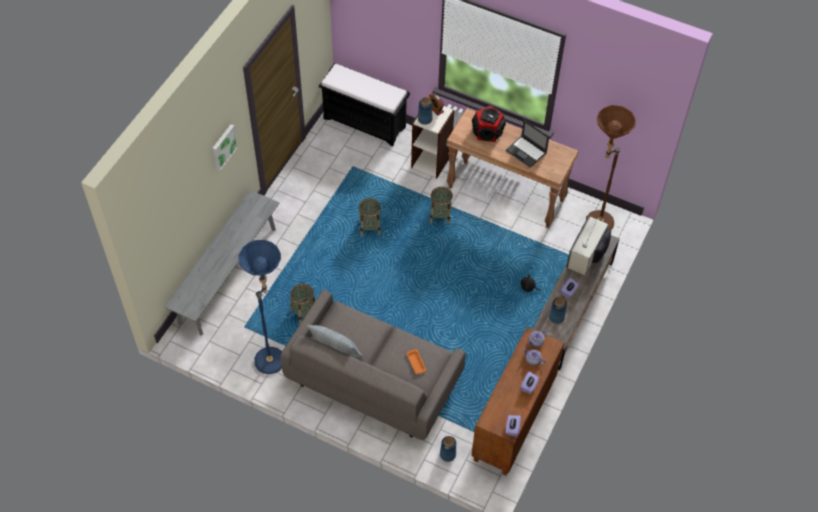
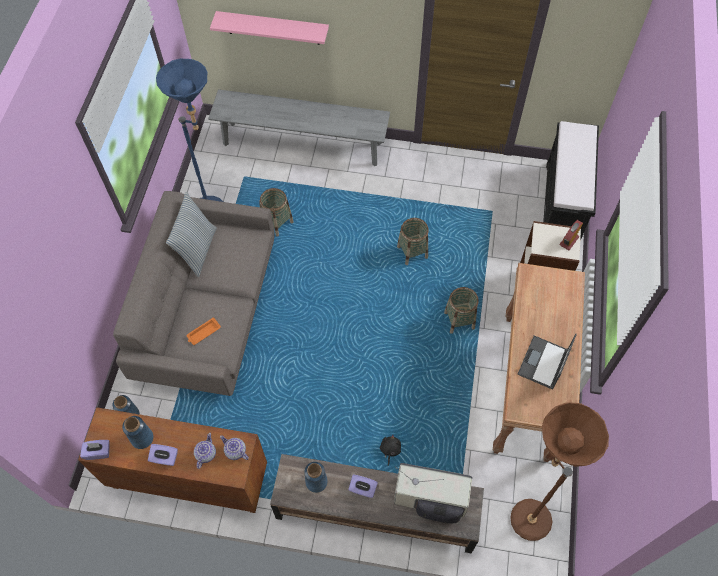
camera: 75 degrees right, 5 degrees up
(184, 212) = (273, 28): none -> pink shelf
(223, 146) = (360, 22): picture -> none
(425, 119) = (545, 233): blue vase -> blue vase (142, 438)
(487, 132) = (554, 306): speaker -> none

